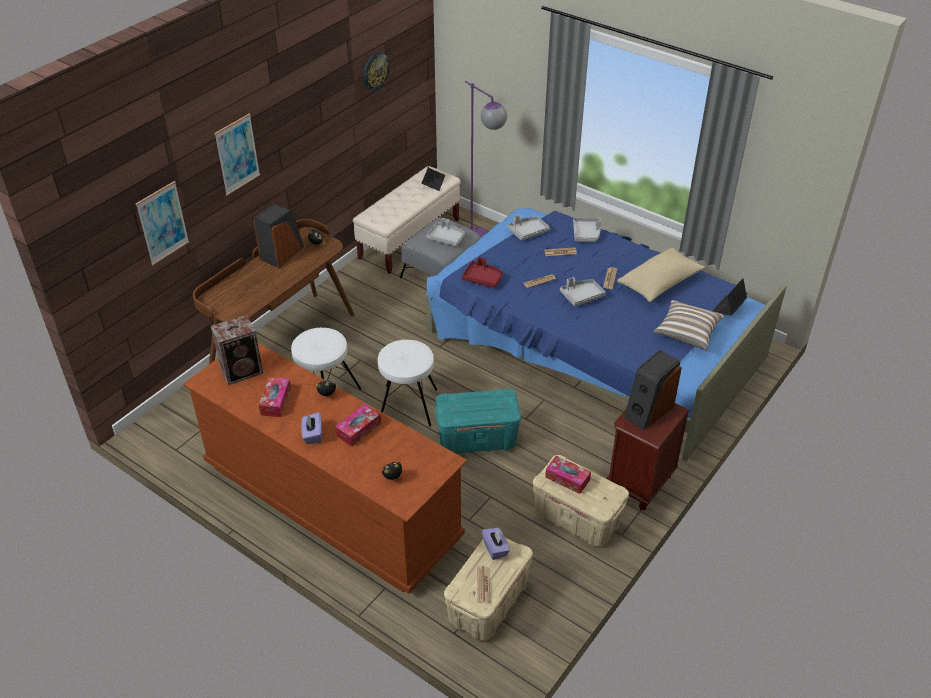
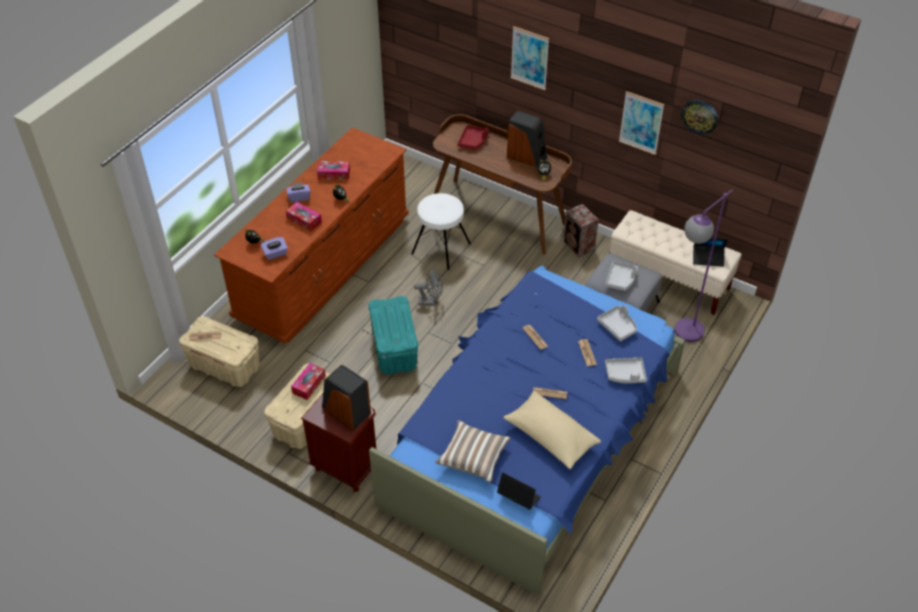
camera: 85 degrees right, 5 degrees up
(162, 223) = (454, 49): picture -> picture (641, 123)
(243, 370) = (367, 153): speaker -> speaker (579, 246)
(407, 405) = (431, 301): white stool -> grey fan
(482, 278) = (532, 296): red tray -> red tray (473, 141)
(495, 549) = (238, 341): purple tissue box -> purple tissue box (275, 254)
(581, 296) = (517, 370): grey tray -> none

